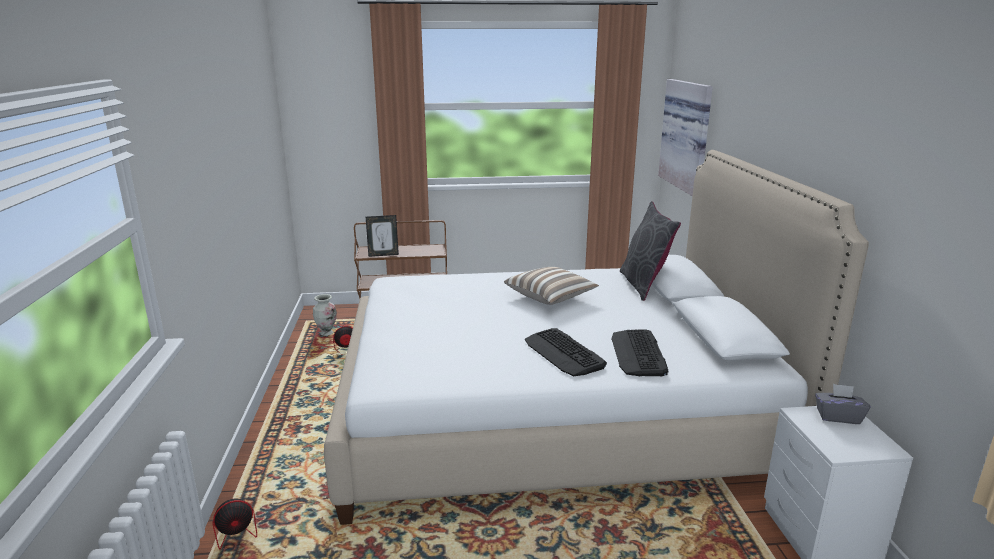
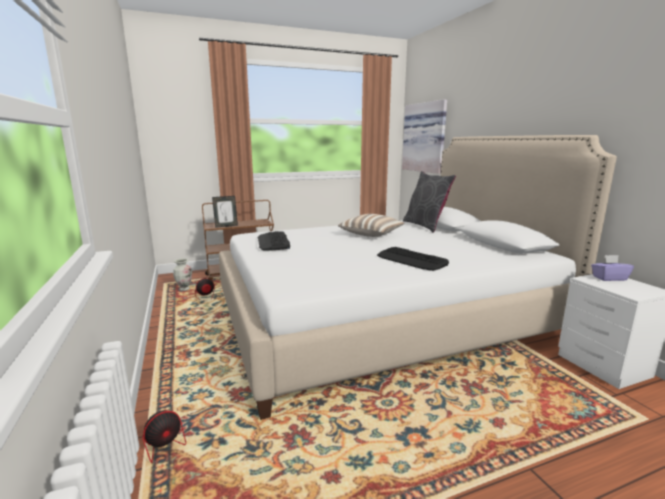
camera: 15 degrees left, 5 degrees down
(638, 353) = (461, 256): keyboard -> keyboard (273, 242)
(838, 417) = (609, 278): grey tissue box -> purple tissue box

